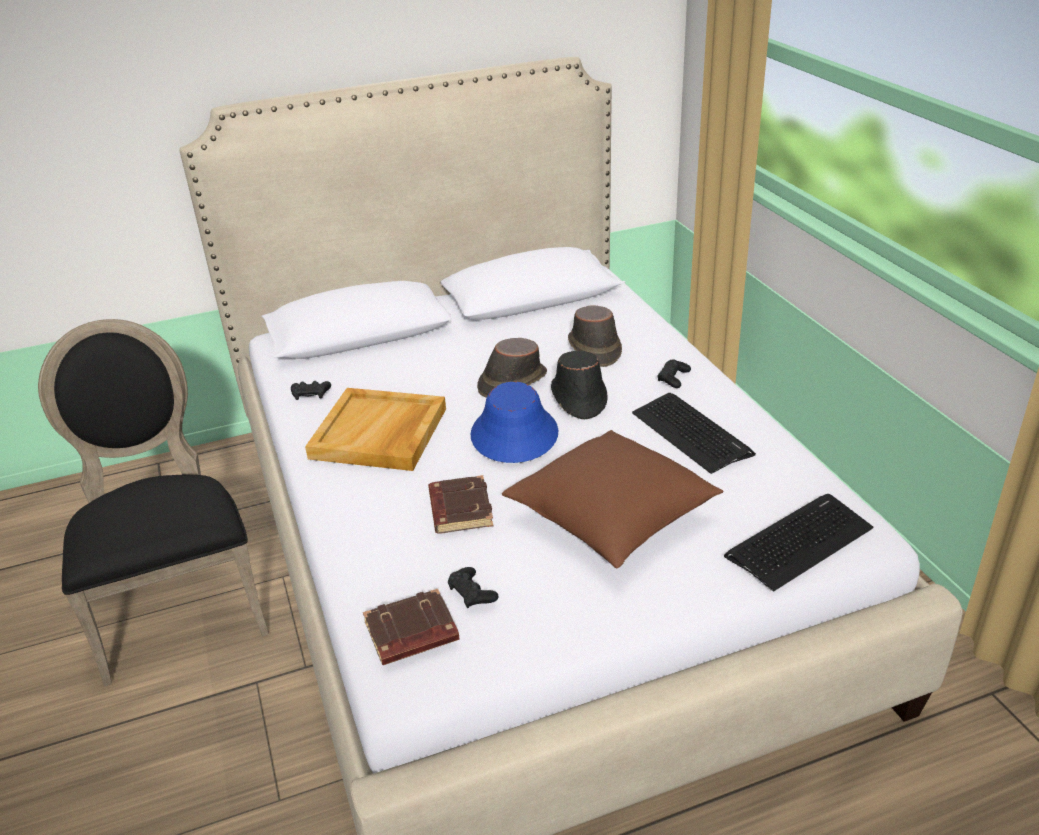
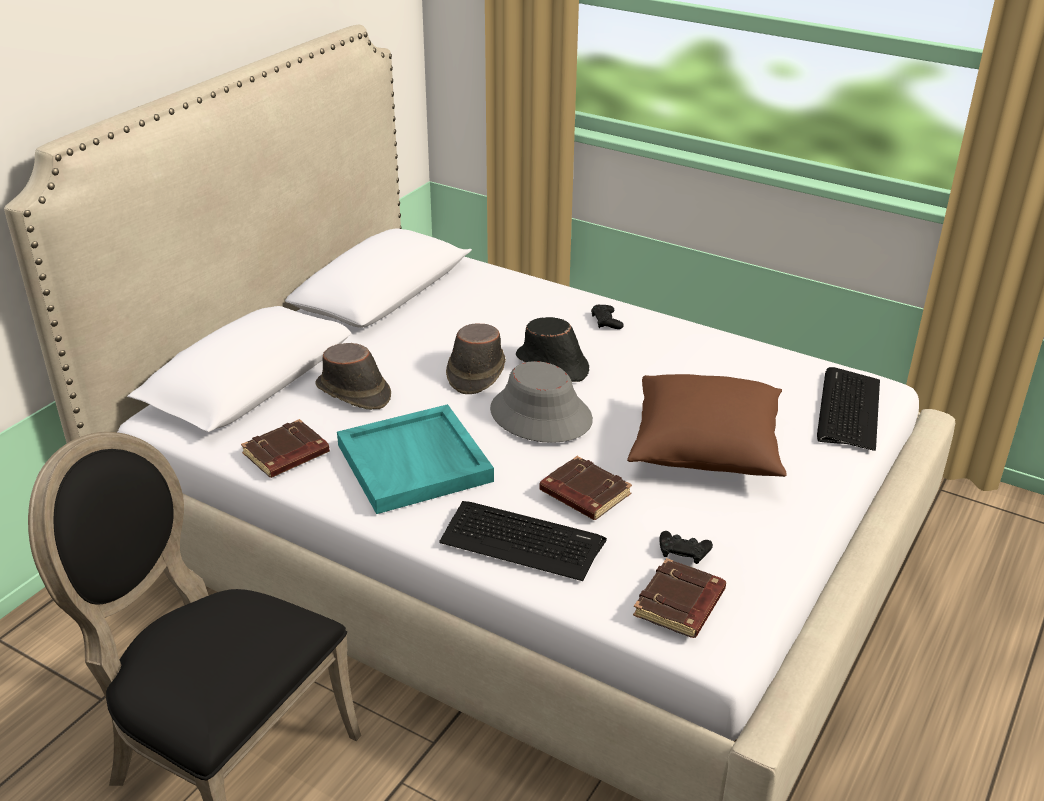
camera: 40 degrees left, 0 degrees up
(310, 393) = (286, 455): black game controller -> brown book
(379, 434) = (416, 463): beige tray -> turquoise tray
(514, 434) = (540, 415): blue hat -> grey hat
(594, 349) = (509, 319): brown hat -> brown hat (353, 393)
(691, 433) = (677, 361): keyboard -> keyboard (522, 541)

